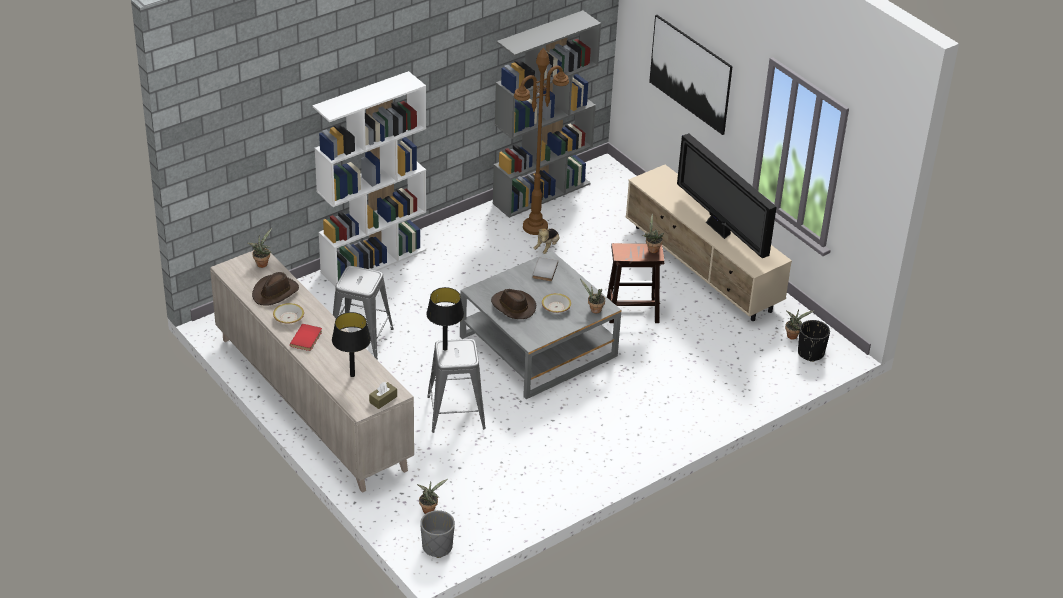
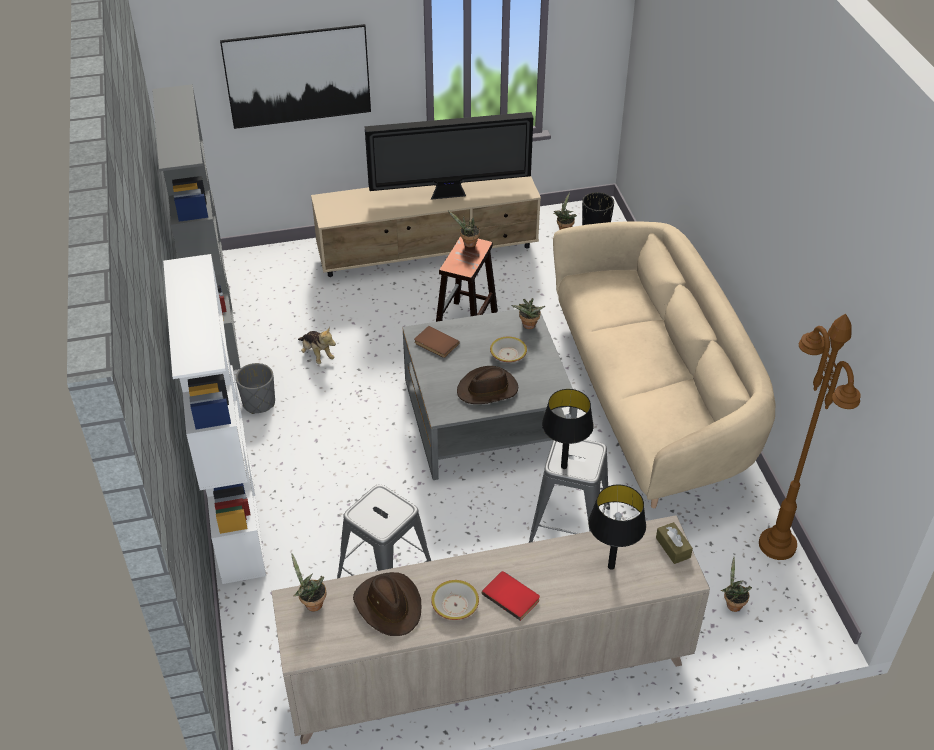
camera: 65 degrees left, 5 degrees up
(437, 547) = (800, 616): grey planter -> grey planter (259, 403)
(535, 227) = (273, 353): brown floor lamp -> brown floor lamp (777, 545)
(544, 270) = (435, 344): grey book -> brown book
(614, 428) = (650, 399): none -> beige sofa

